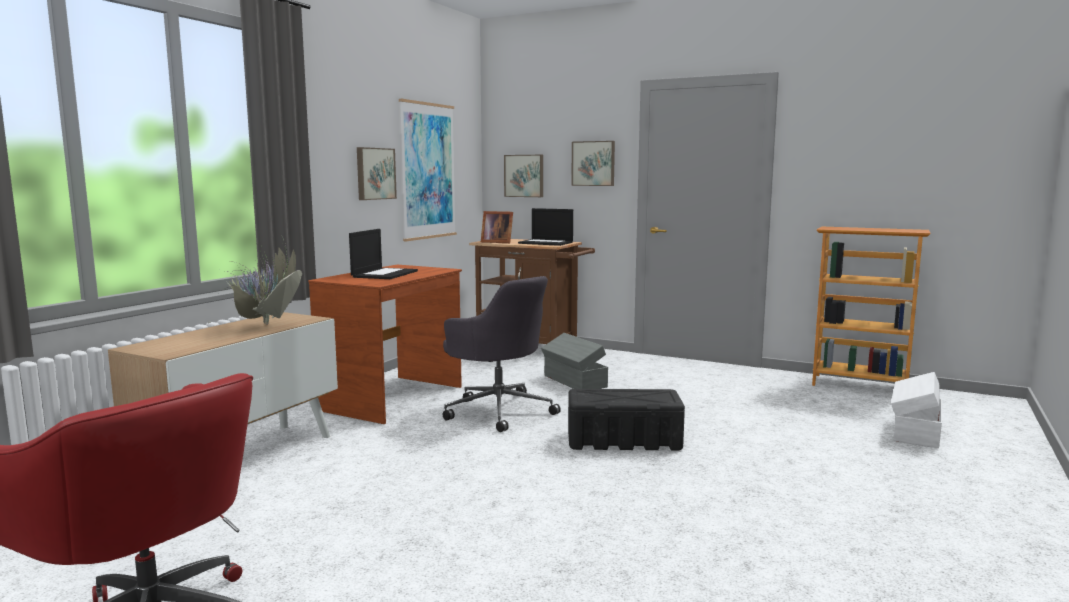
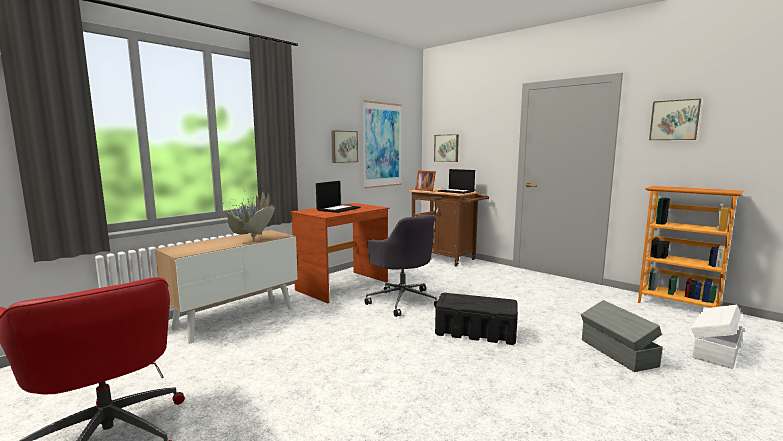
camera: 15 degrees right, 0 degrees up
(574, 381) = (462, 284): grey storage box -> grey storage box (617, 353)
(593, 163) = (490, 140): picture -> picture (674, 120)

